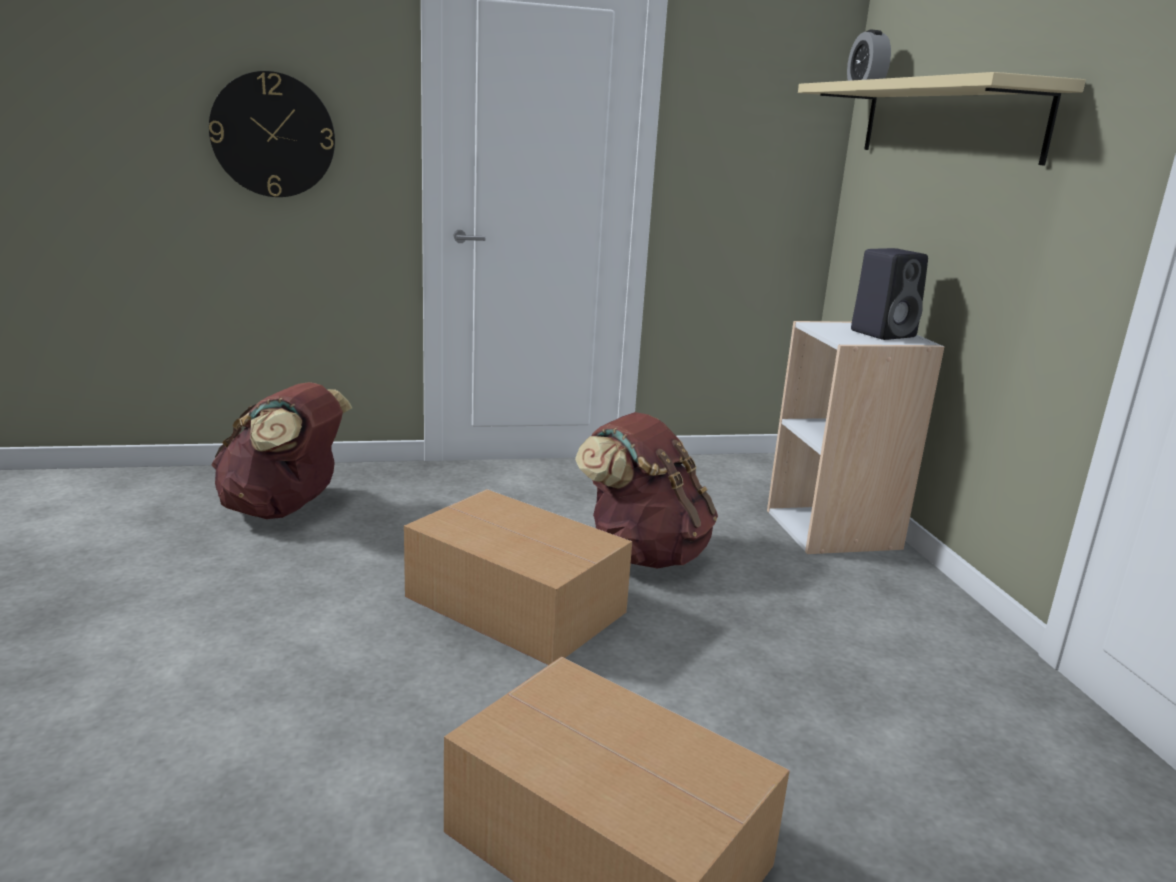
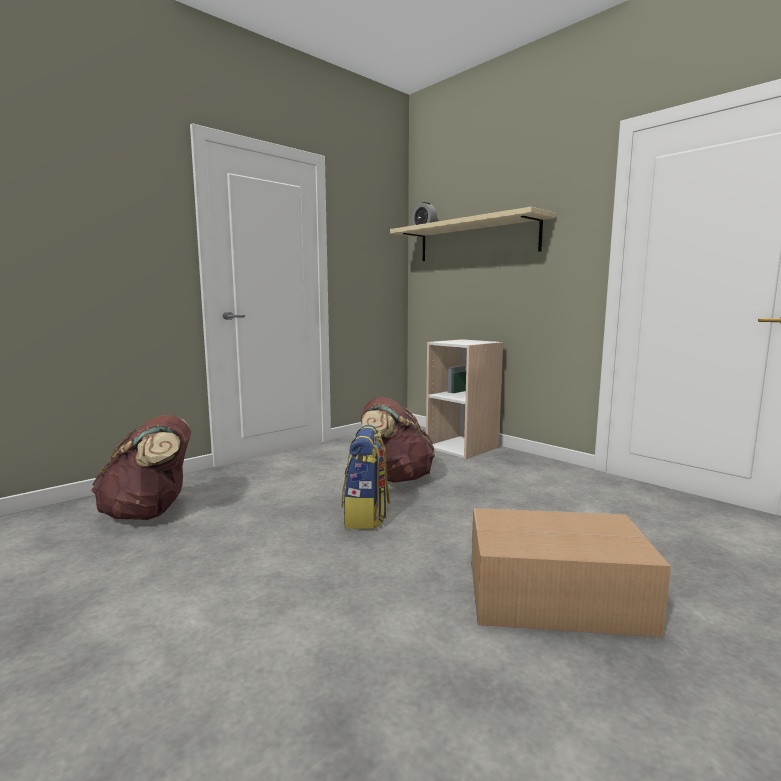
camera: 30 degrees left, 10 degrees down
(273, 135) = (97, 252): wall clock -> none
(516, 606) = (366, 516): cardboard box -> backpack
(884, 333) = (472, 341): black speaker -> none

